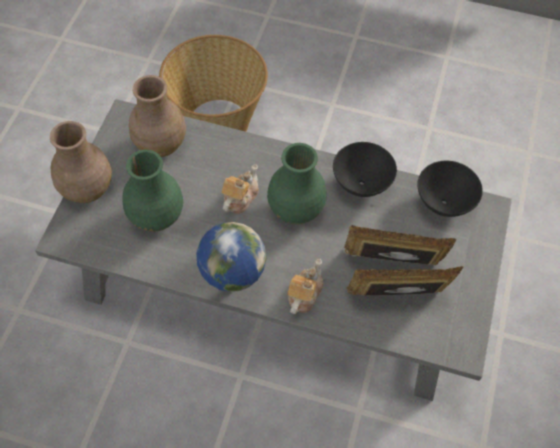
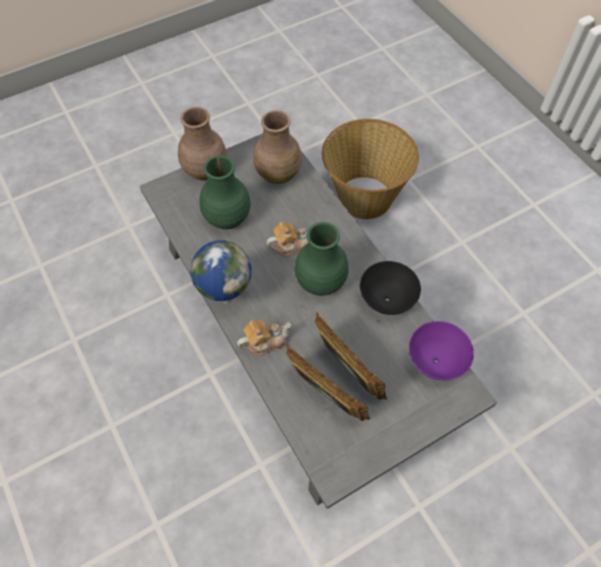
camera: 45 degrees right, 0 degrees up
(444, 202) = (436, 361): black bowl -> purple bowl

